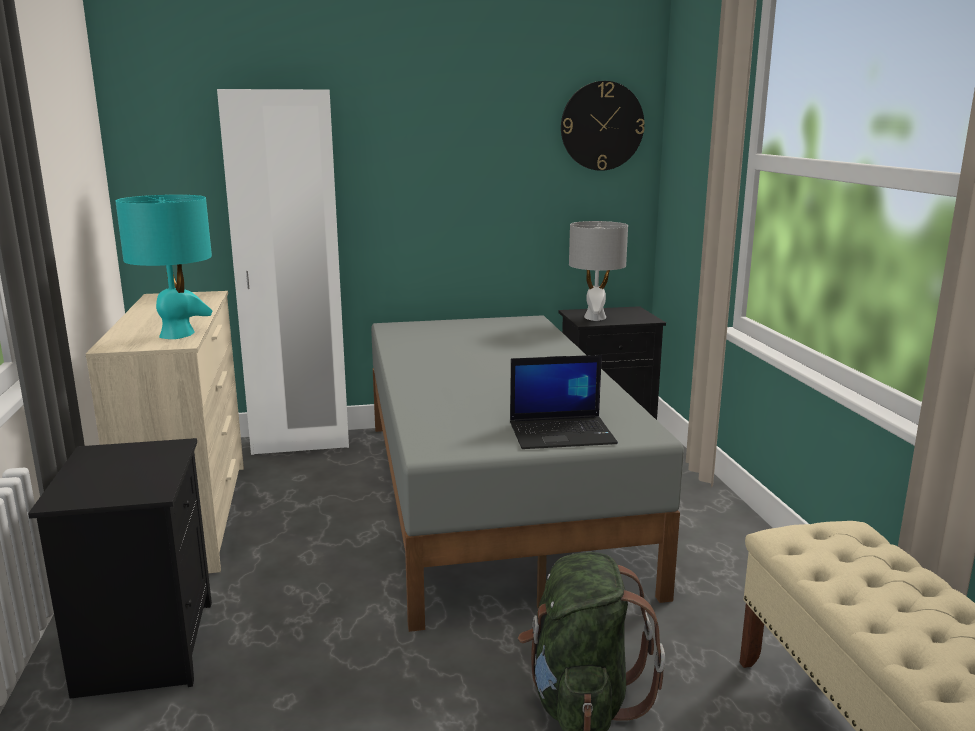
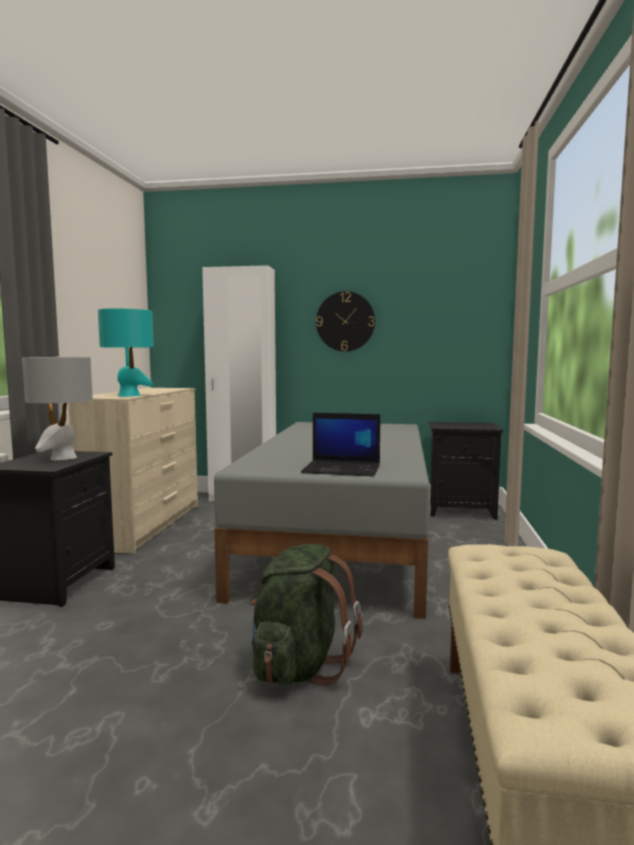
camera: 20 degrees right, 10 degrees down
(595, 318) = (450, 425): grey table lamp -> grey table lamp (63, 458)
(602, 126) = (462, 289): wall clock -> wall clock (345, 321)

